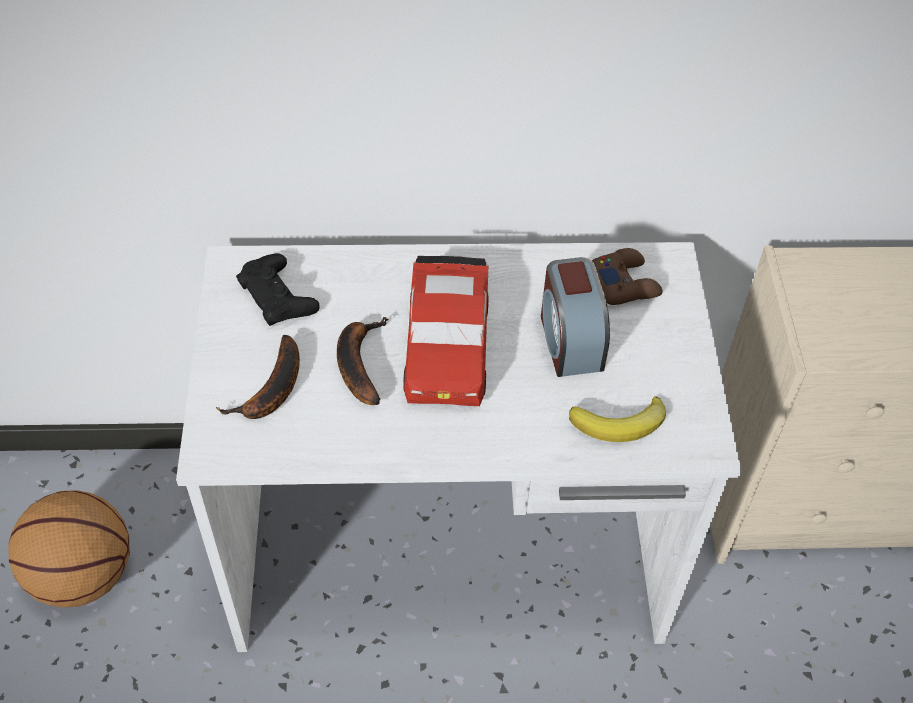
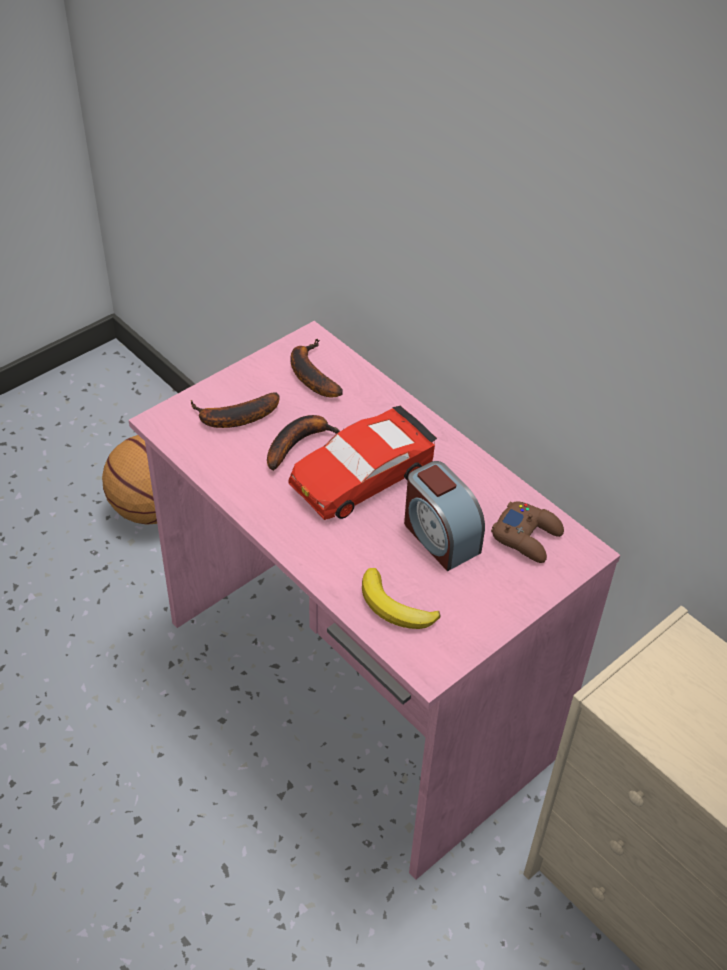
camera: 50 degrees right, 5 degrees down
(277, 296) = (310, 374): black game controller -> banana
(451, 553) = (356, 689): white desk -> pink desk
(570, 340) = (439, 537): alarm clock -> alarm clock turned 75 degrees counterclockwise

